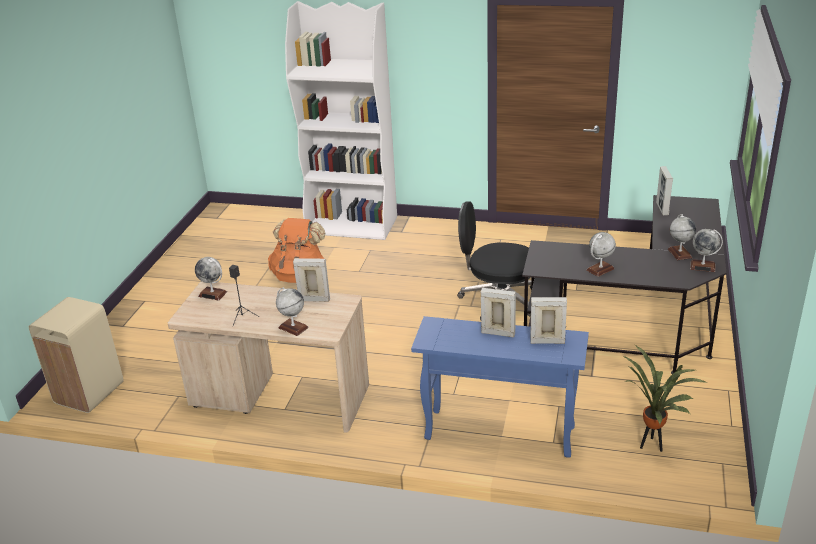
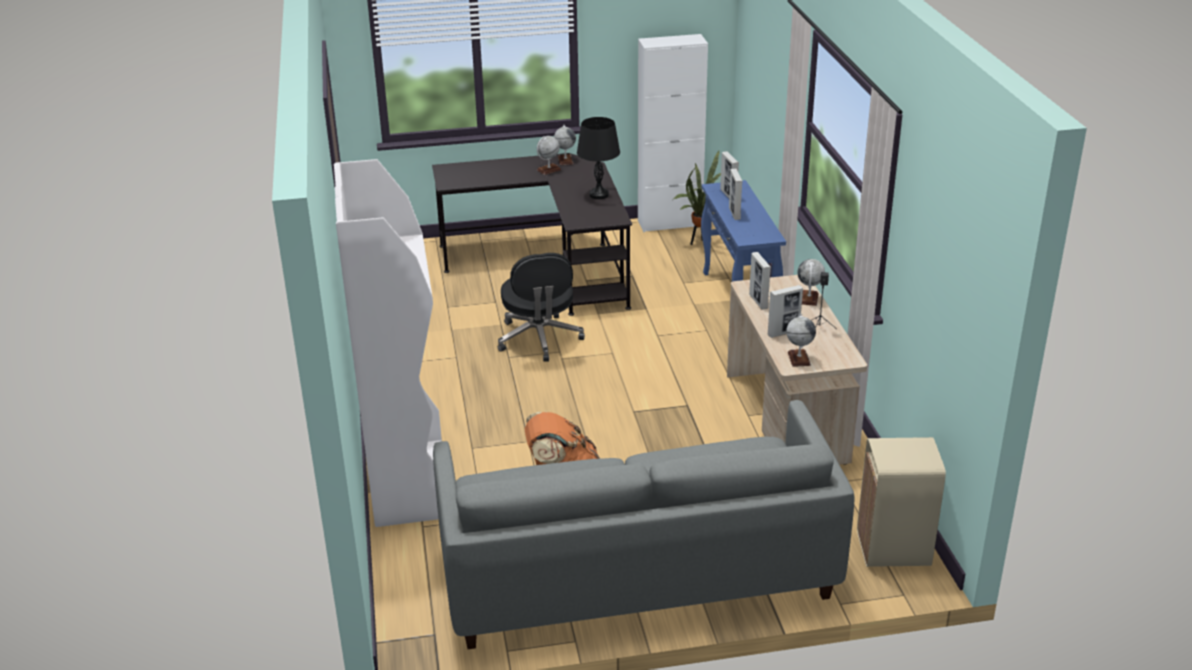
camera: 115 degrees left, 0 degrees up
(191, 284) = (636, 571): none -> grey sofa
(600, 269) = (599, 195): globe -> black table lamp
(662, 209) = (466, 183): picture frame -> picture frame (783, 333)
(718, 437) = (670, 223): none -> white cabinet

